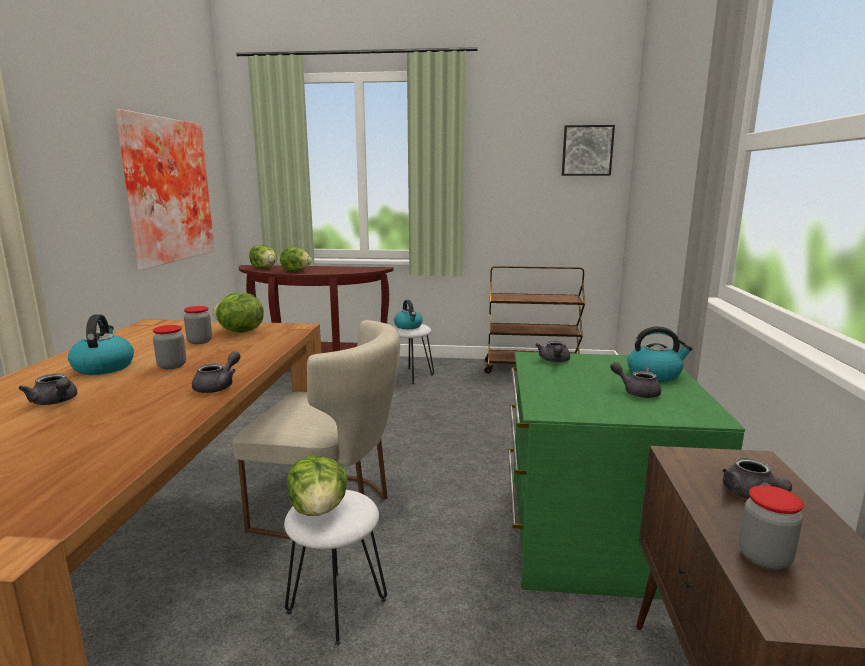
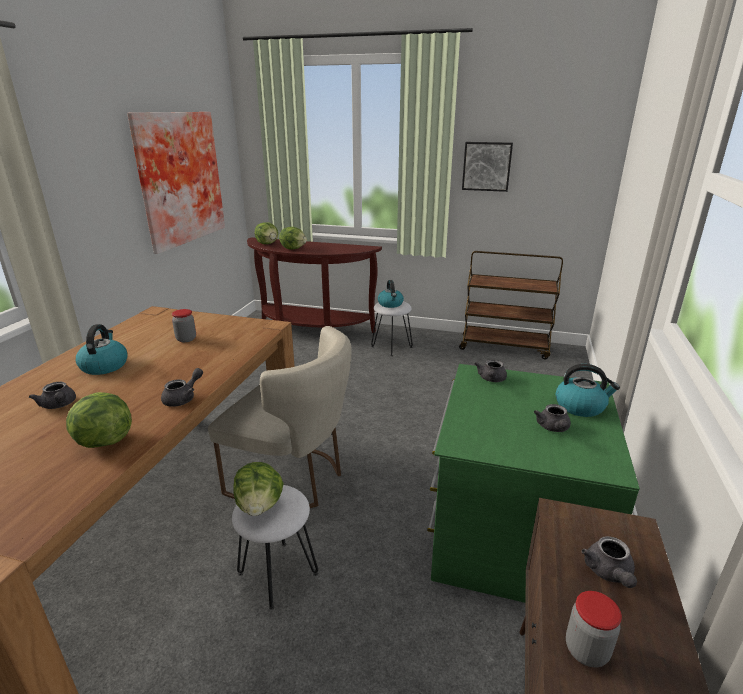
camera: 10 degrees right, 10 degrees up
(172, 366) = (156, 369): jar -> none
(239, 332) = (221, 328): lettuce -> lettuce (103, 441)
(587, 150) = (579, 137): picture -> picture (486, 166)
(637, 392) = (553, 428): grey teapot -> grey teapot turned 135 degrees counterclockwise

